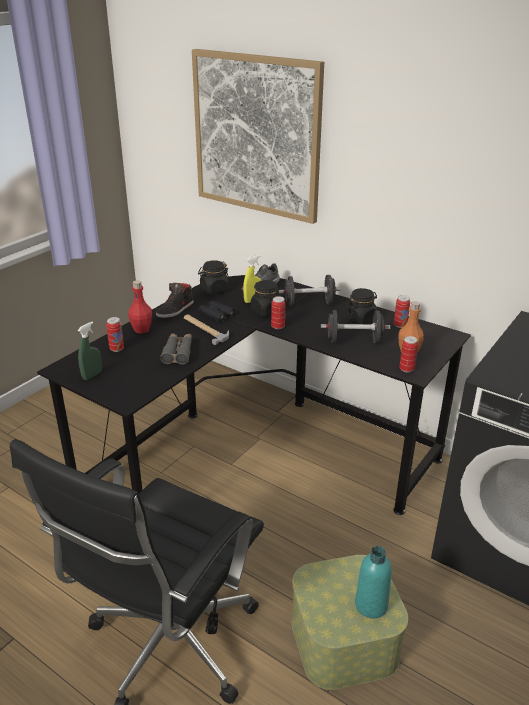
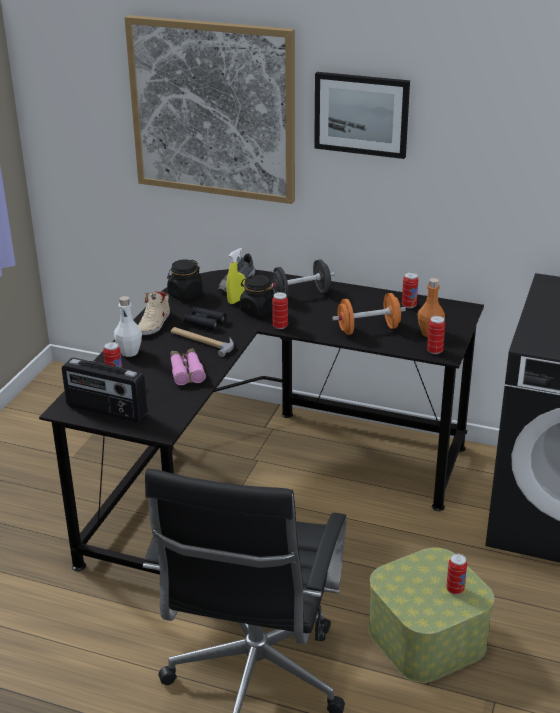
camera: 15 degrees left, 0 degrees up
(92, 375) = (106, 410): green spray bottle -> radio
(142, 329) = (129, 352): red bottle -> white bottle
(175, 310) = (154, 324): black shoe -> beige shoe
(178, 352) = (186, 371): grey binoculars -> pink binoculars
(354, 340) = (368, 329): black dumbbell -> orange dumbbell
(360, 320) = (365, 305): black jar -> none
(371, 605) = (455, 589): turquoise bottle -> can
(376, 145) = (361, 114): none -> picture

